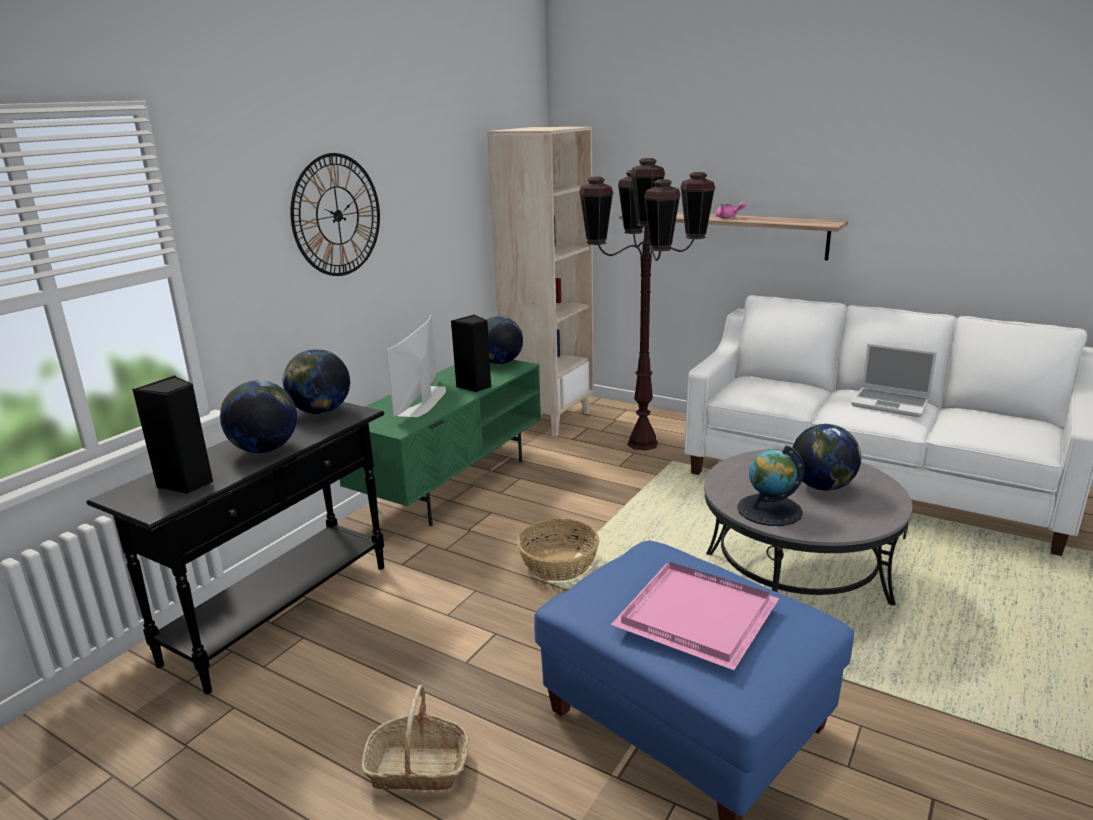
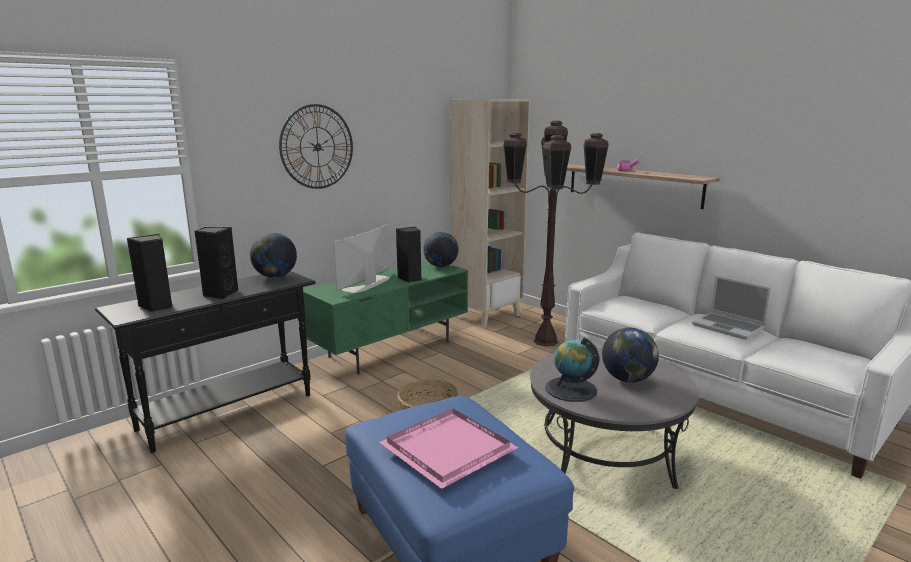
camera: 15 degrees right, 5 degrees down
(265, 450) = (220, 294): globe -> black speaker
(418, 767) = (246, 526): basket -> none

